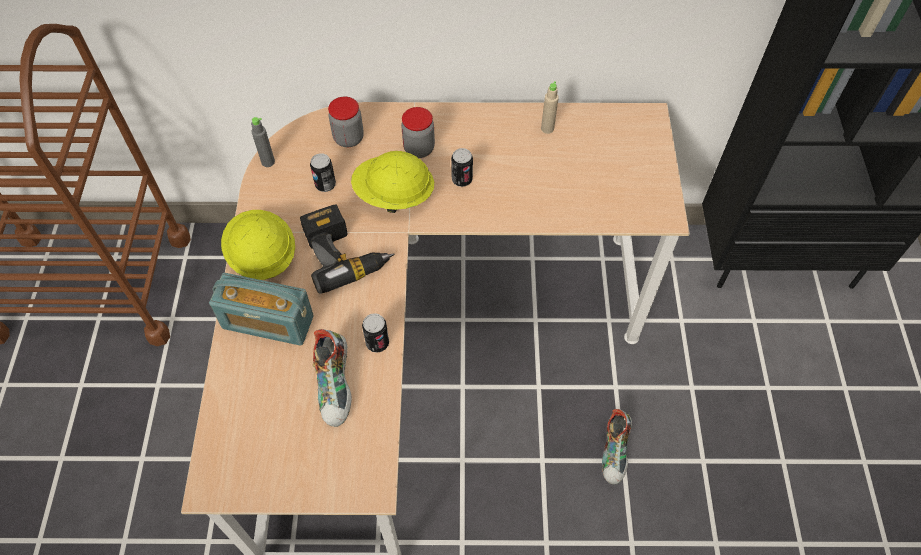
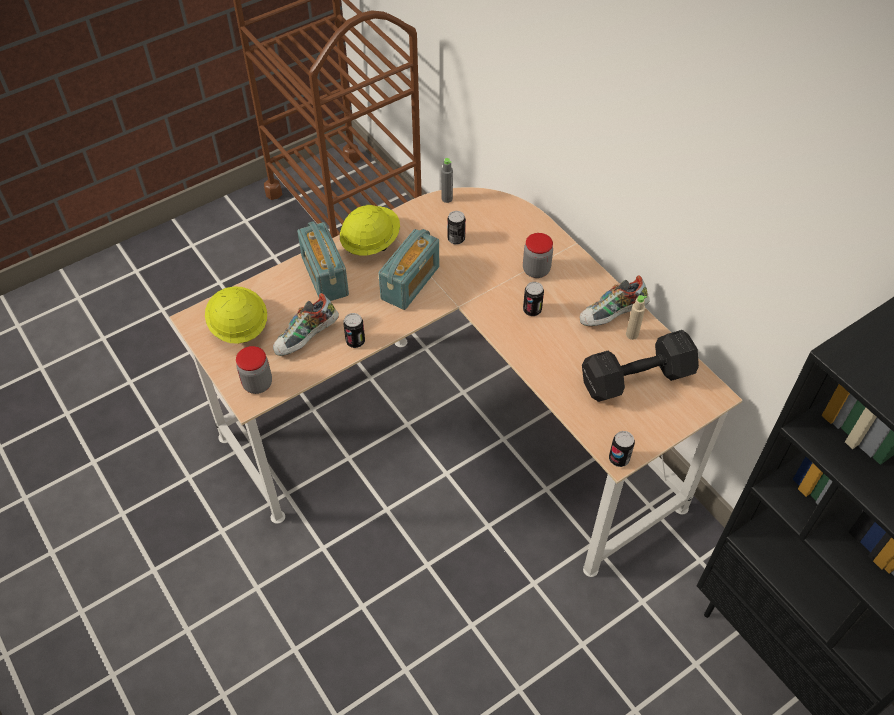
camera: 55 degrees right, 5 degrees down
(345, 253) = (410, 283): power drill -> radio
(348, 138) = (507, 227): jar -> jar (257, 384)
(394, 195) = (481, 280): yellow hard hat -> yellow hard hat (238, 327)
(597, 153) = (639, 379): none -> black dumbbell
(615, 452) = (475, 615): shoe -> shoe (612, 316)
(668, 218) = (619, 459): none -> can

